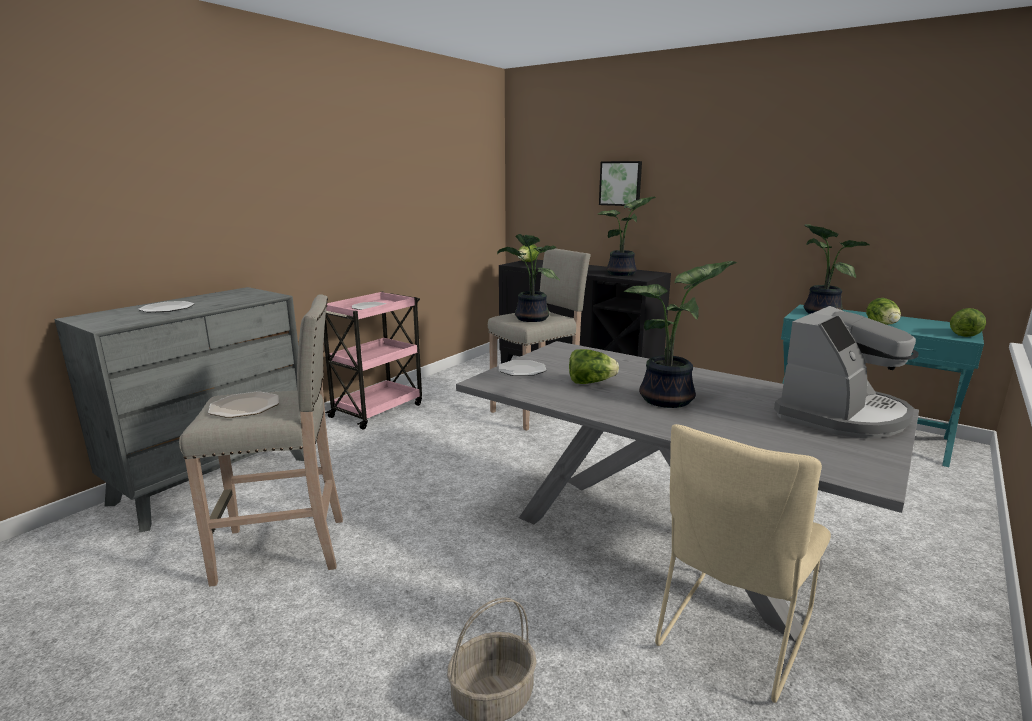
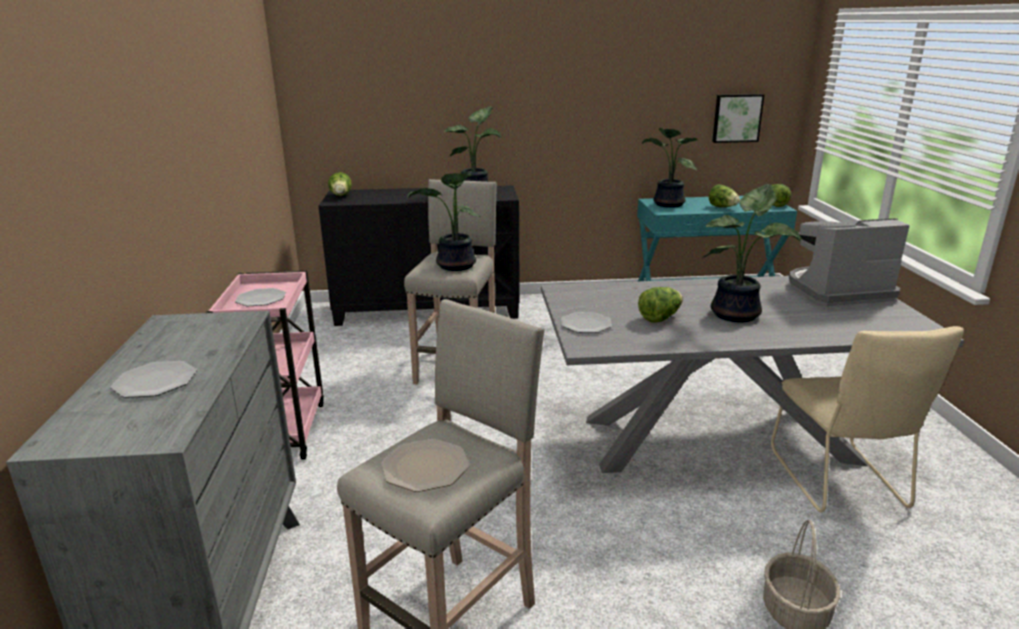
camera: 40 degrees left, 5 degrees up
(621, 183) = (444, 92): picture -> picture (736, 118)
(841, 415) = (837, 291): coffee machine -> coffee machine turned 105 degrees counterclockwise

